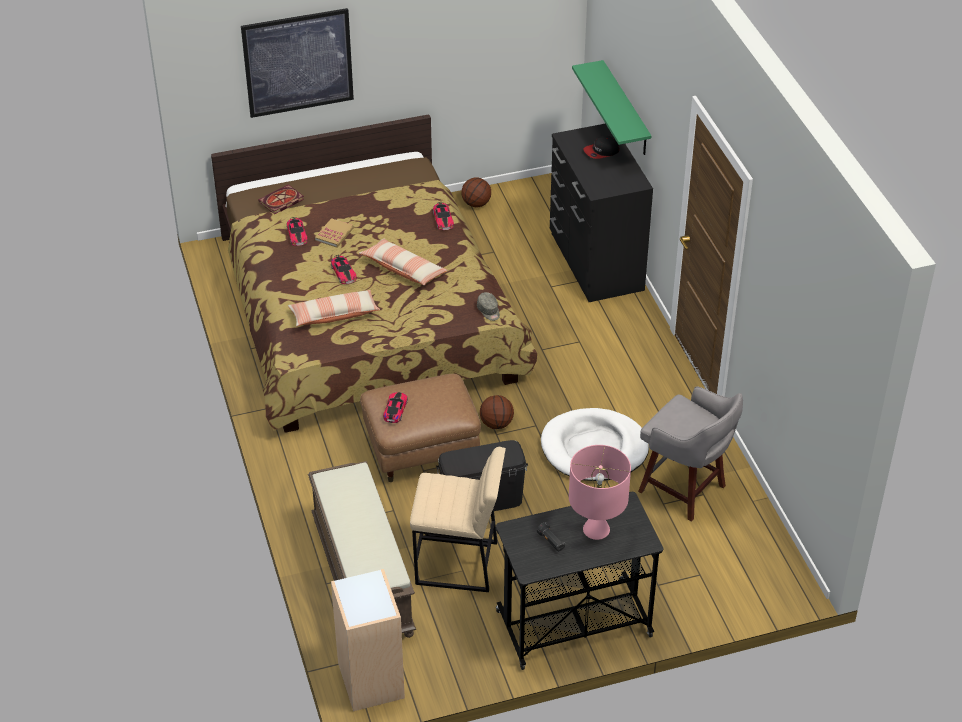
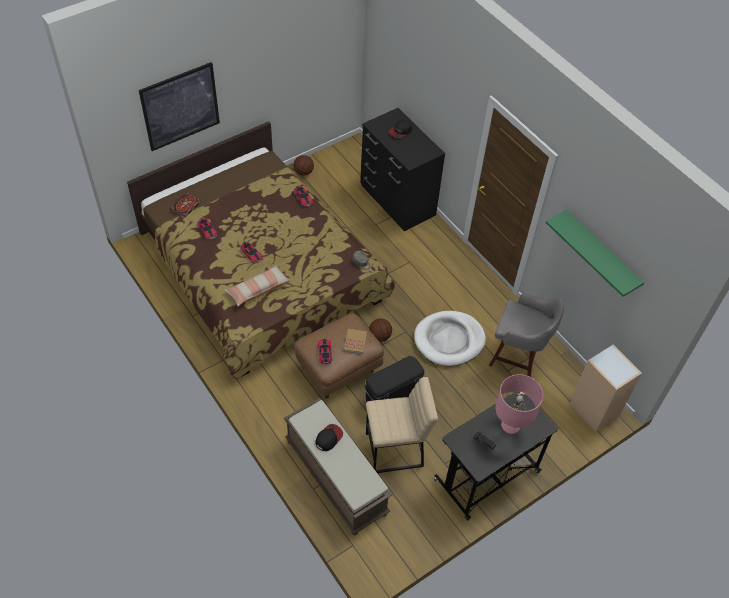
camera: 20 degrees left, 10 degrees up
(334, 234) = (233, 225): book -> book (355, 342)
(355, 507) = (328, 438): none -> cap
(370, 681) = (372, 557): bookcase -> bookcase (594, 410)
(403, 269) = (291, 242): pillow -> none
(626, 109) = (411, 99): green shelf -> green shelf (601, 253)

